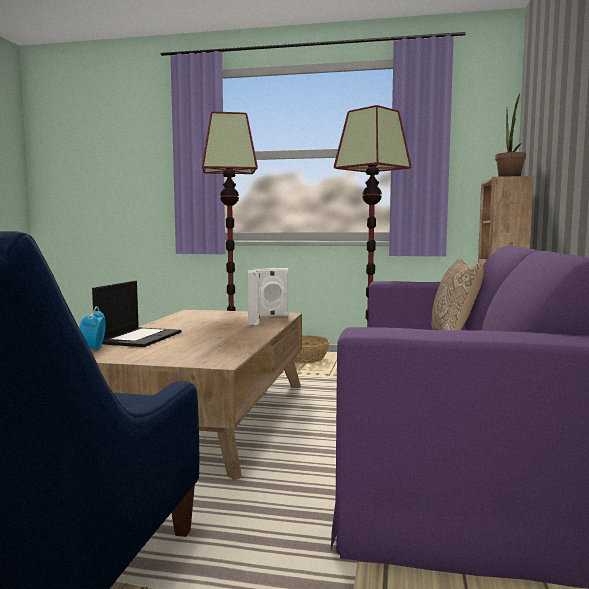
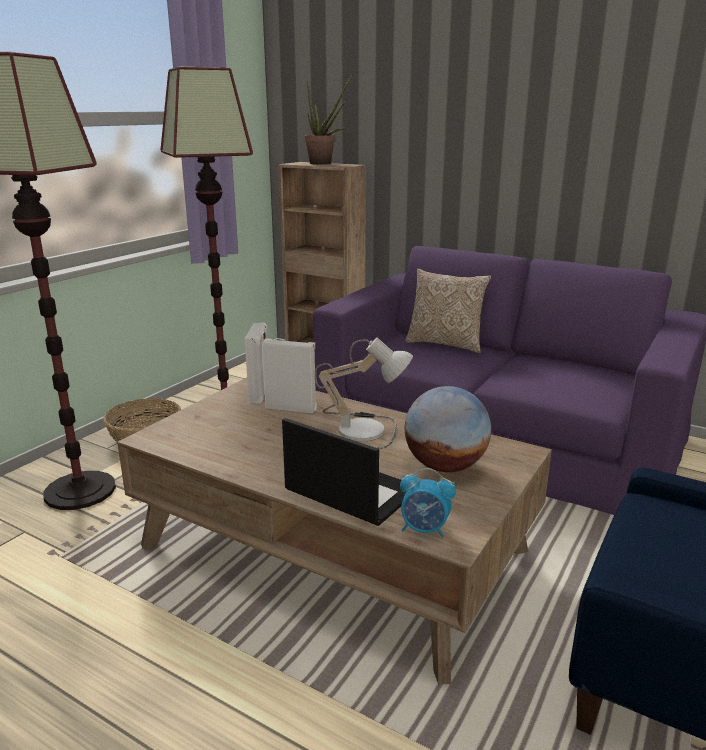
camera: 70 degrees left, 15 degrees up
(183, 349) = (445, 466): none -> globe
(232, 333) = (365, 429): none -> table lamp

